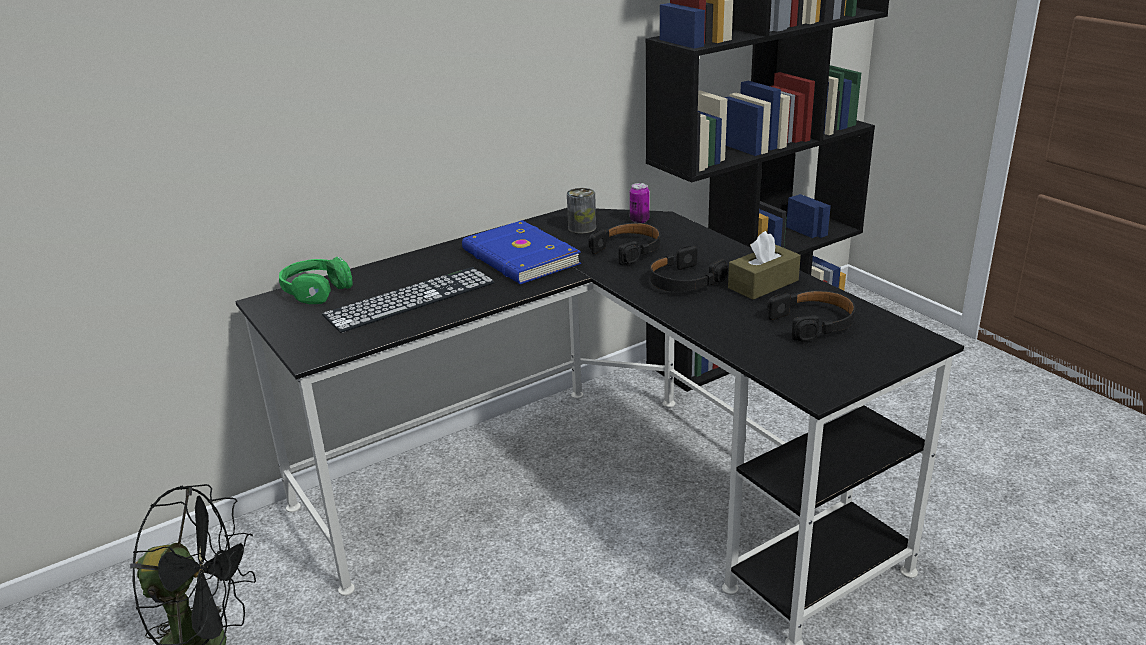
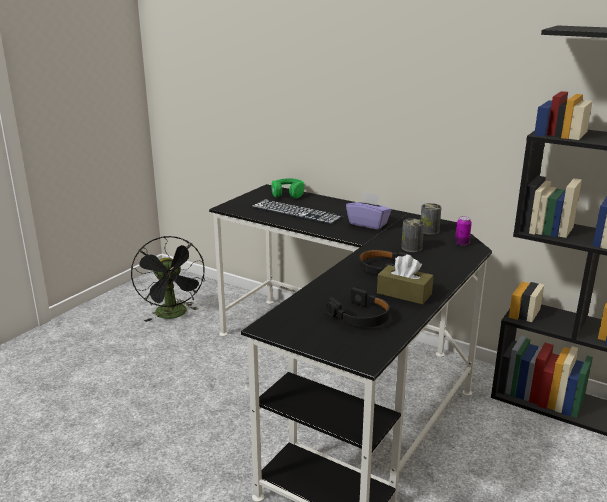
camera: 65 degrees right, 5 degrees down
(519, 258) = (368, 224): blue book -> purple tissue box
(628, 250) = (411, 248): black headphones -> can

